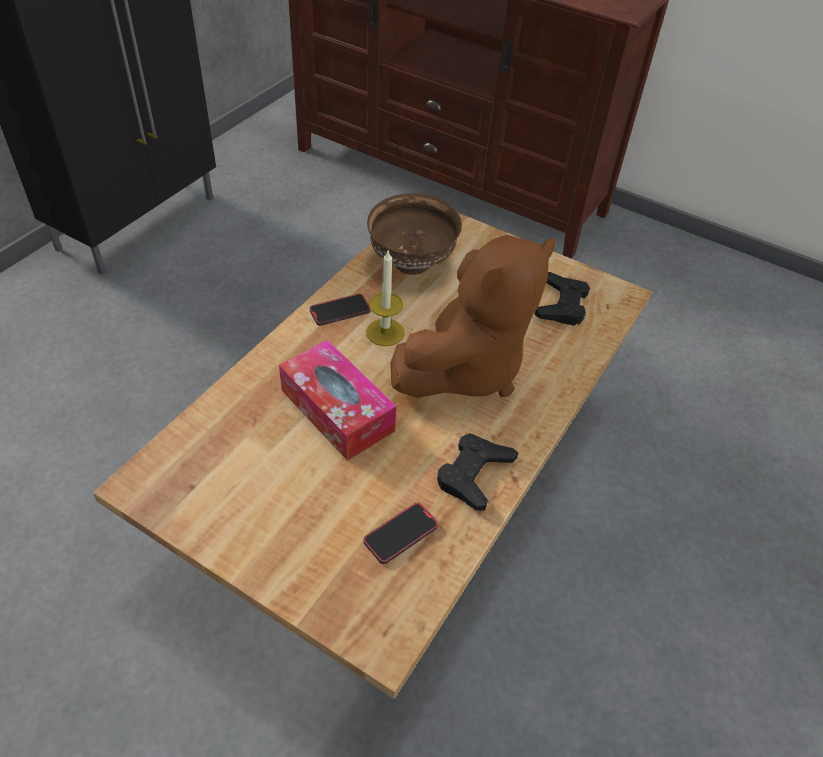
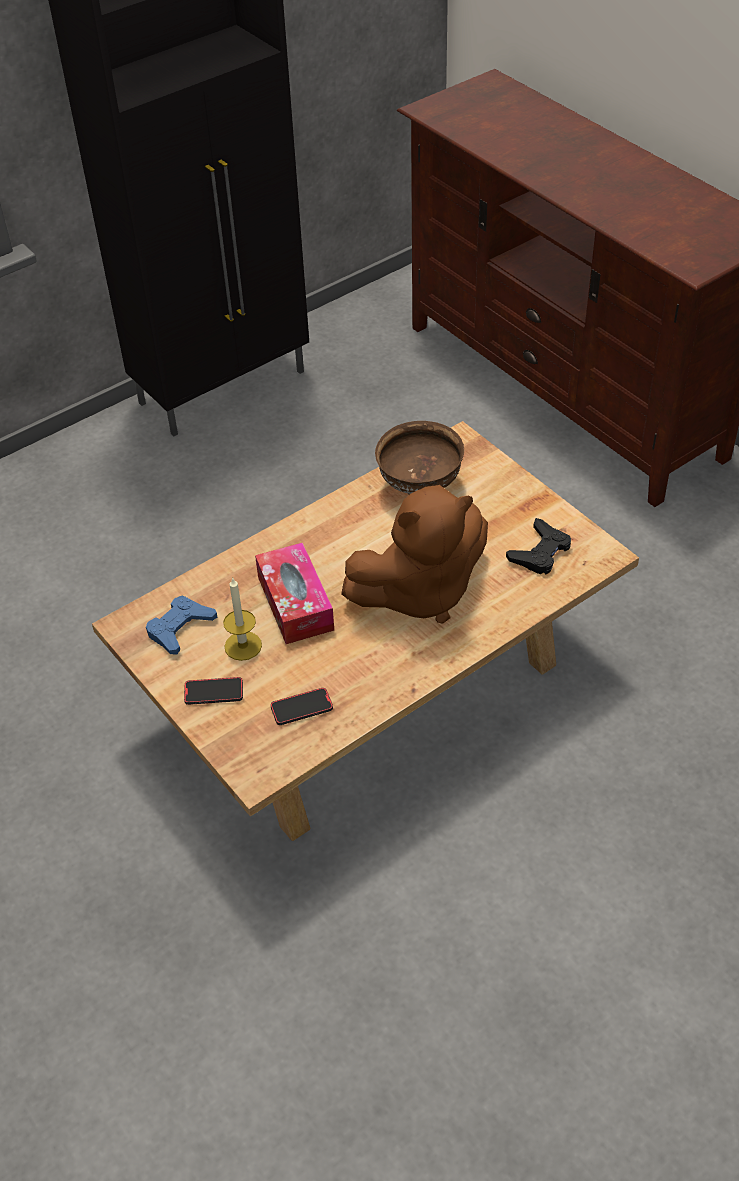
camera: 25 degrees right, 0 degrees up
(211, 472) = (180, 628): none -> blue game controller
(340, 311) = (335, 519): phone -> phone (214, 692)
(385, 332) = (365, 546): candle -> candle (243, 646)
(474, 474) = (381, 678): black game controller -> none

